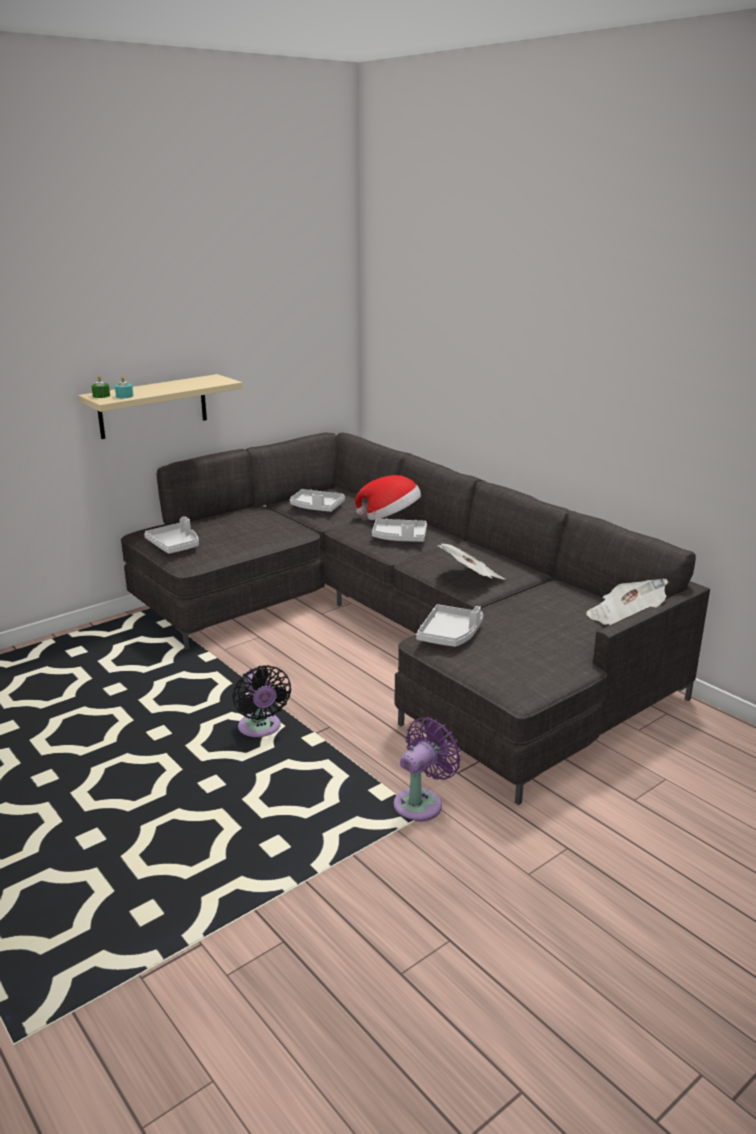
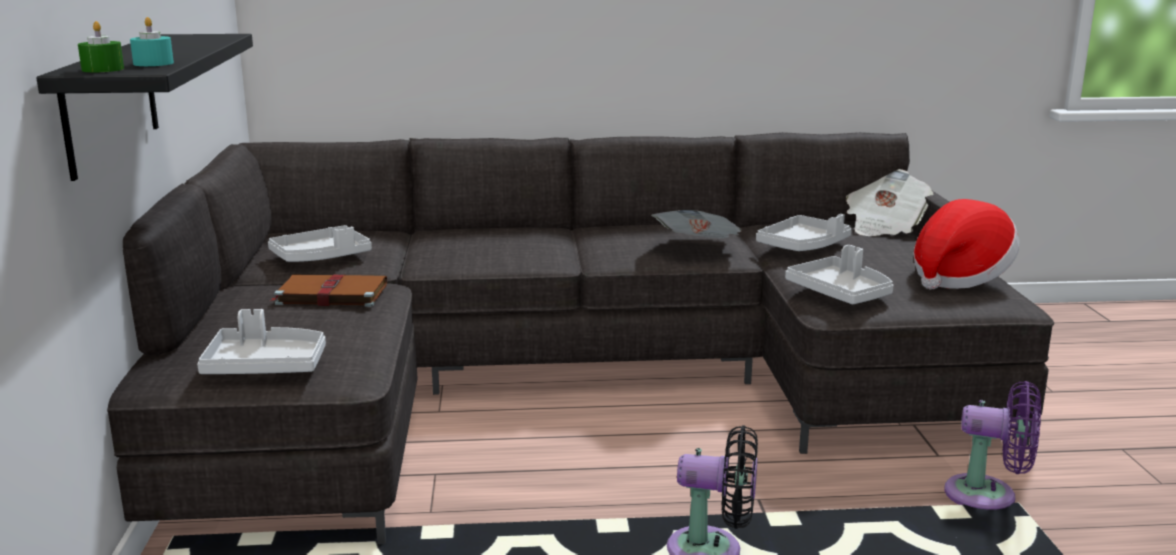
camera: 55 degrees left, 5 degrees down
(153, 406) = (110, 102): beige shelf -> black shelf
(270, 526) = (330, 294): none -> brown book
(391, 518) = (445, 236): hat -> hat (959, 277)
(399, 538) = (520, 247): grey tray -> grey tray (803, 246)
(421, 802) = (988, 495): purple fan -> purple fan turned 120 degrees clockwise

